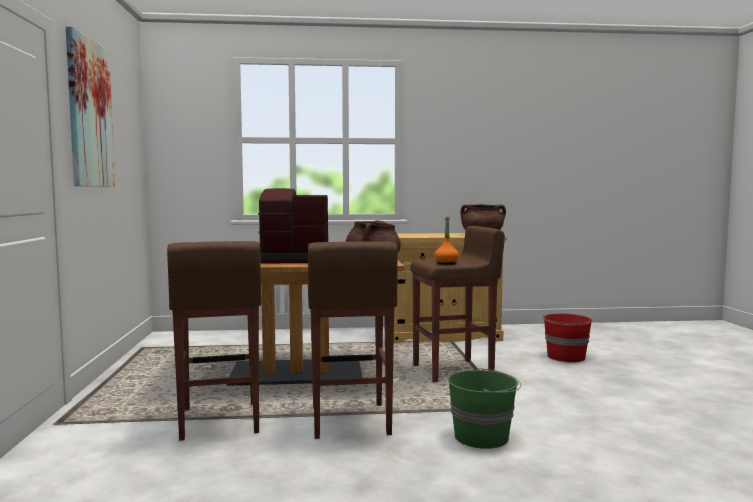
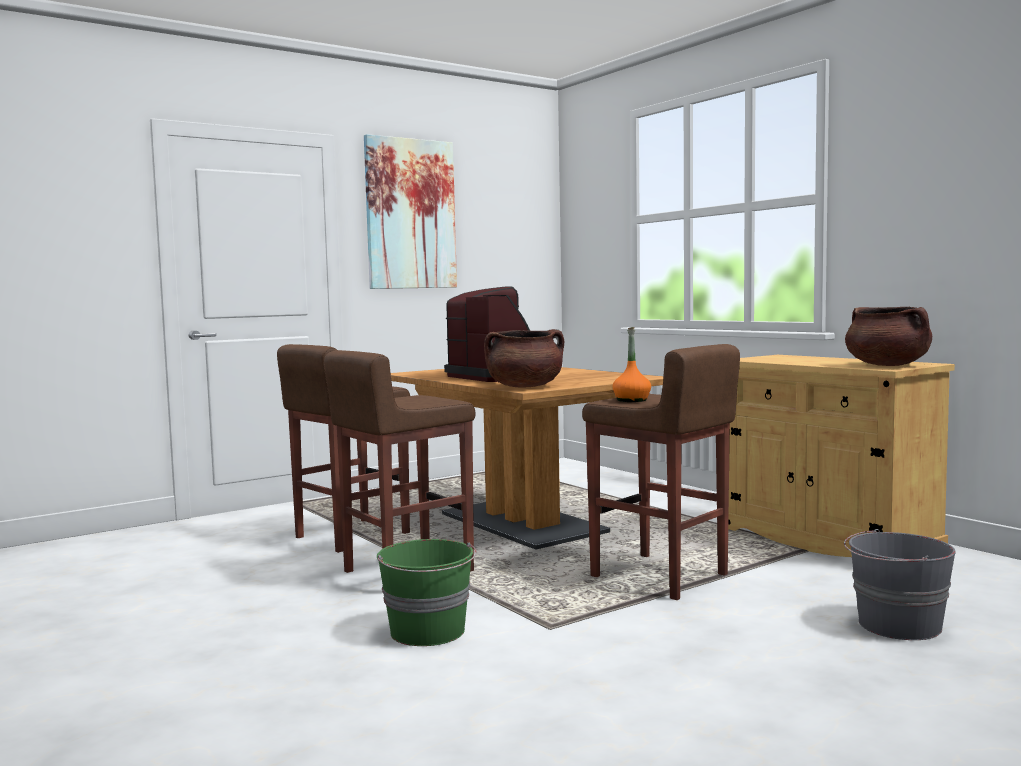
camera: 60 degrees right, 0 degrees up
(566, 357) = (897, 625): red bucket -> grey bucket

